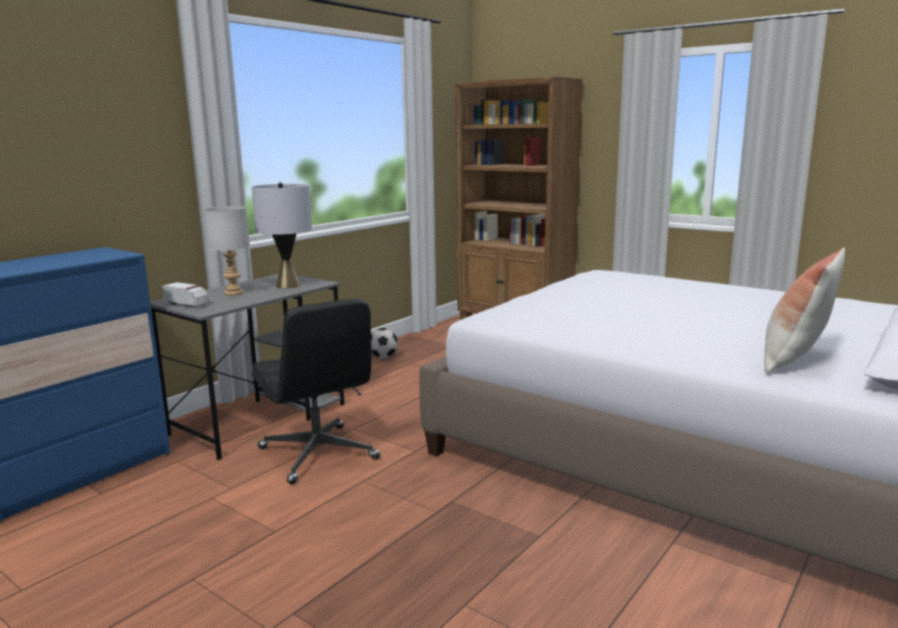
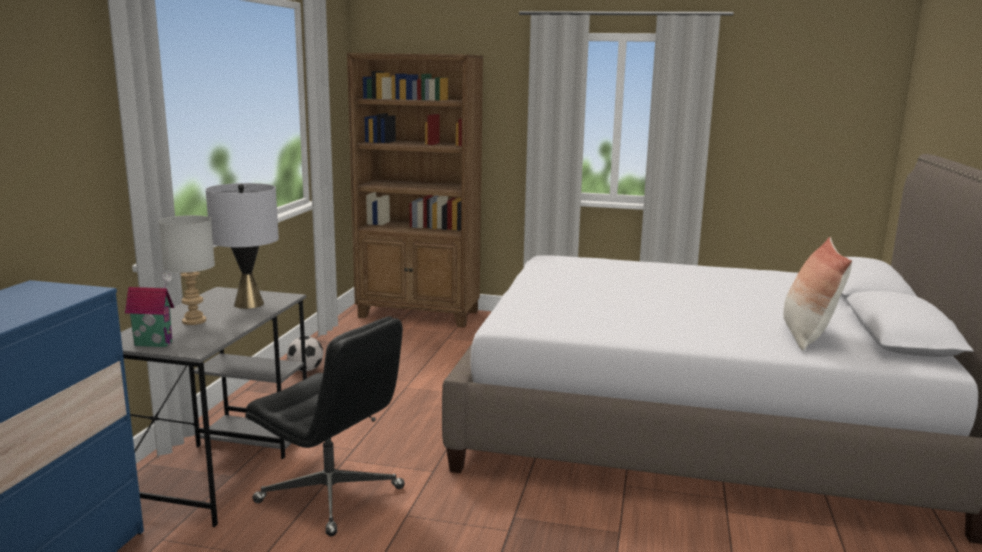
camera: 25 degrees left, 0 degrees up
(187, 304) = (155, 343): toy truck -> toy house

